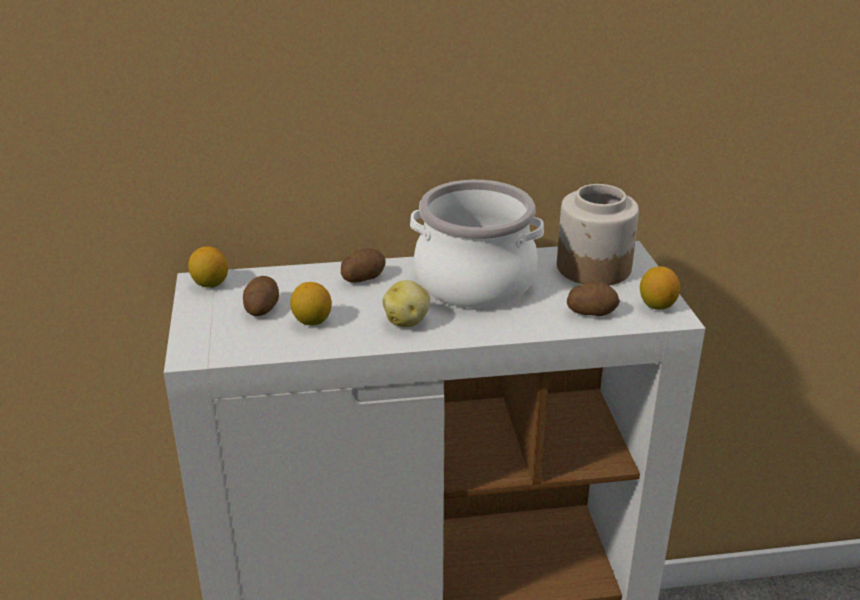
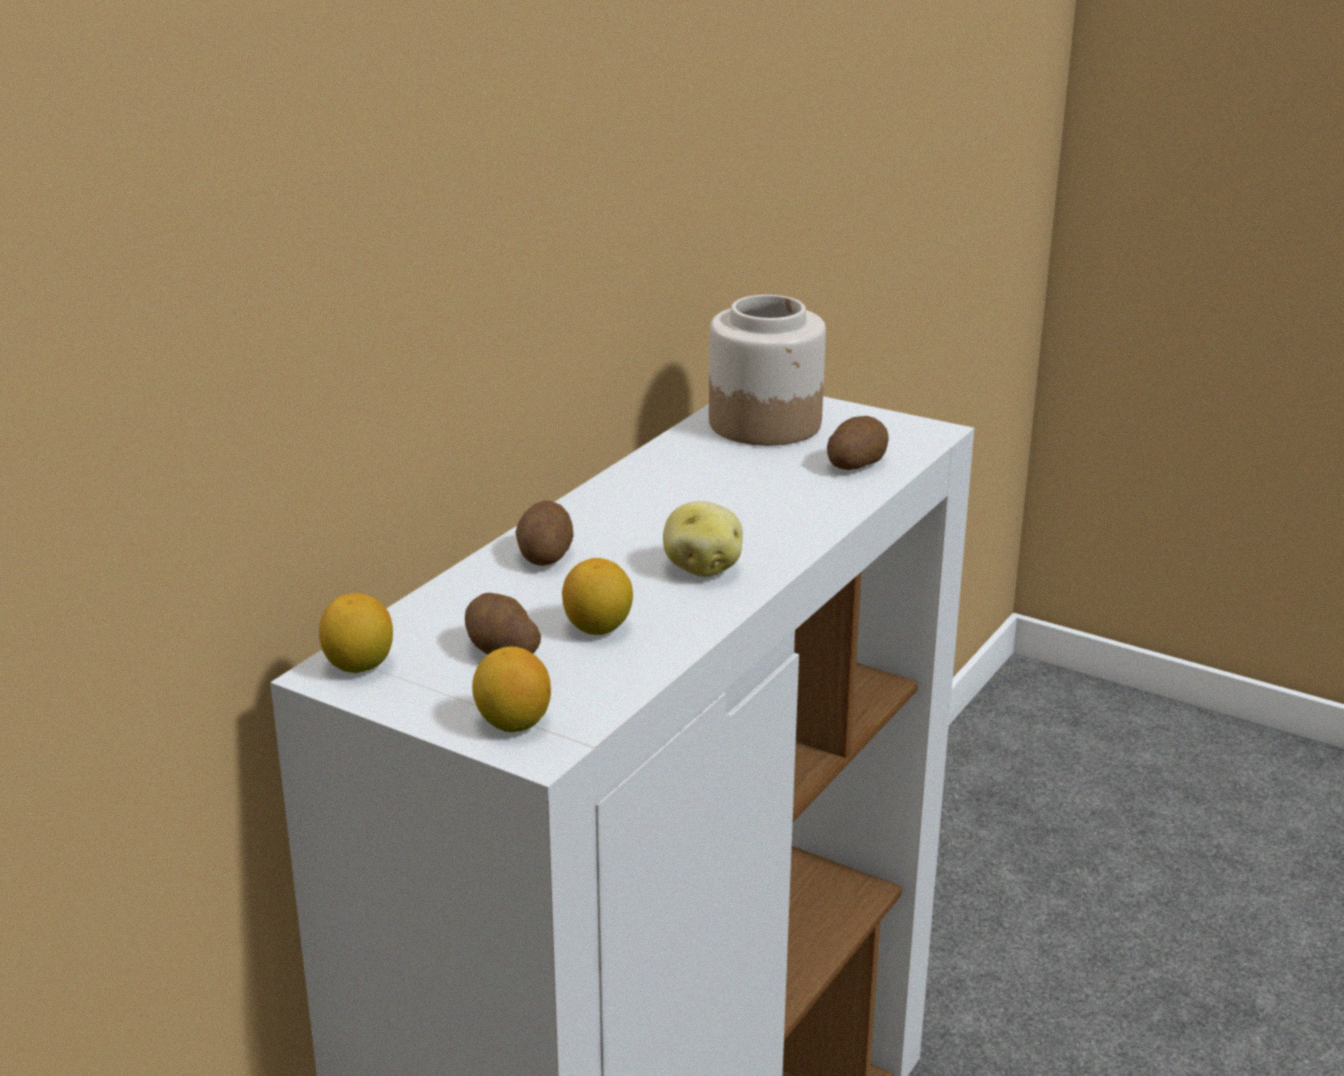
camera: 50 degrees left, 5 degrees down
(475, 281) = (679, 494): cooking pot -> none
(656, 305) = (896, 428): lemon -> lemon (513, 723)

